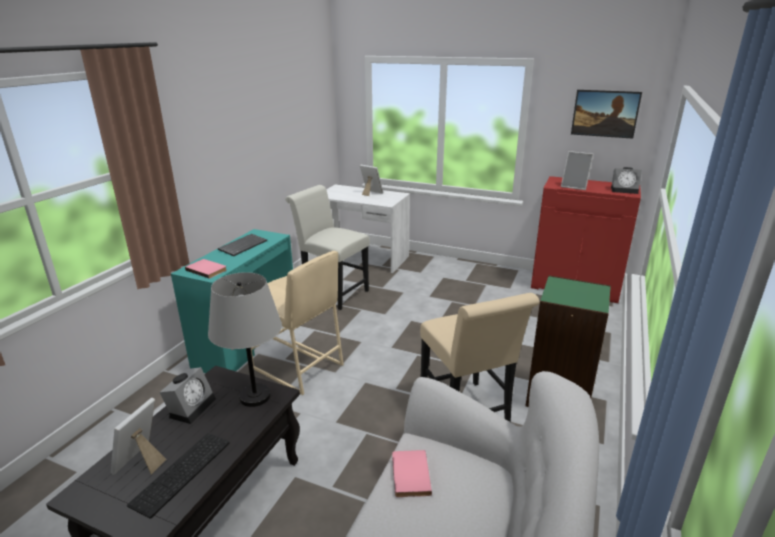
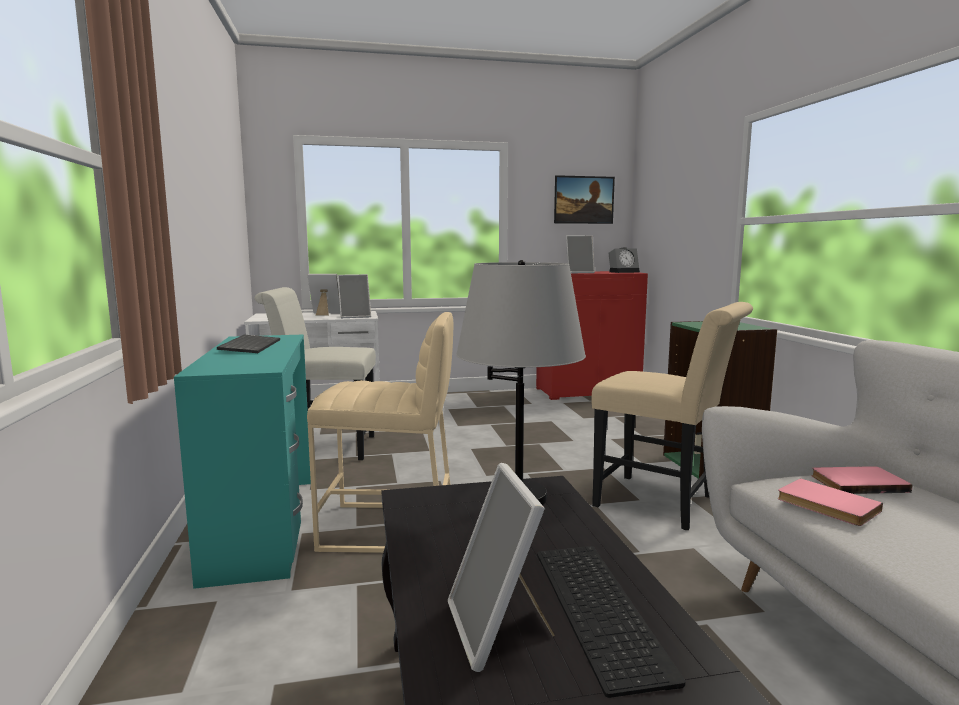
camera: 35 degrees left, 15 degrees down
(191, 406) = (440, 538): alarm clock -> none
(207, 269) = (241, 365): pink book -> pink book (857, 483)
(381, 201) = (355, 316): none -> picture frame

